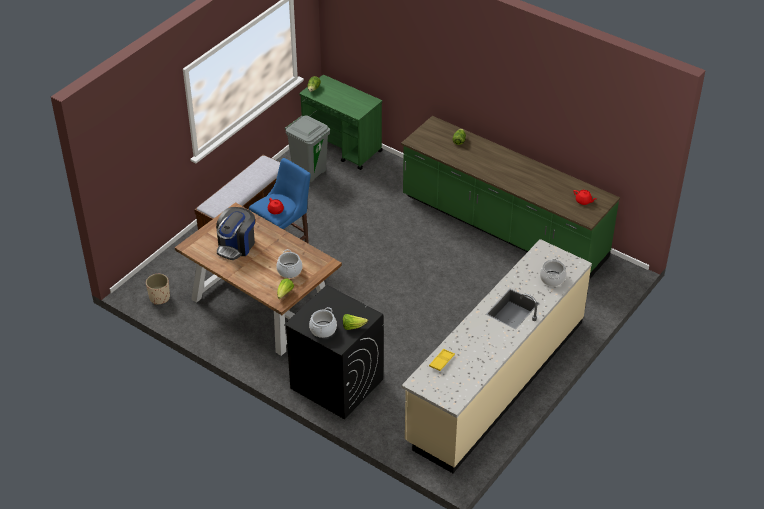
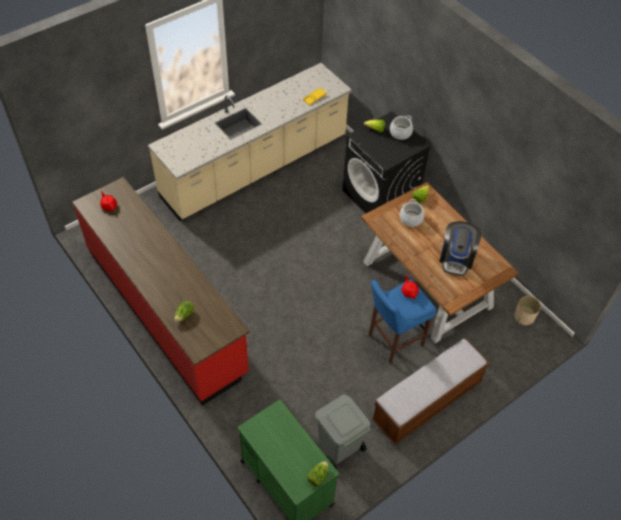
camera: 165 degrees left, 10 degrees up
(236, 246) = (456, 258): coffee machine -> coffee machine turned 150 degrees clockwise
(503, 228) = (166, 309): green counter -> red counter
(552, 278) = (190, 139): cooking pot -> none

